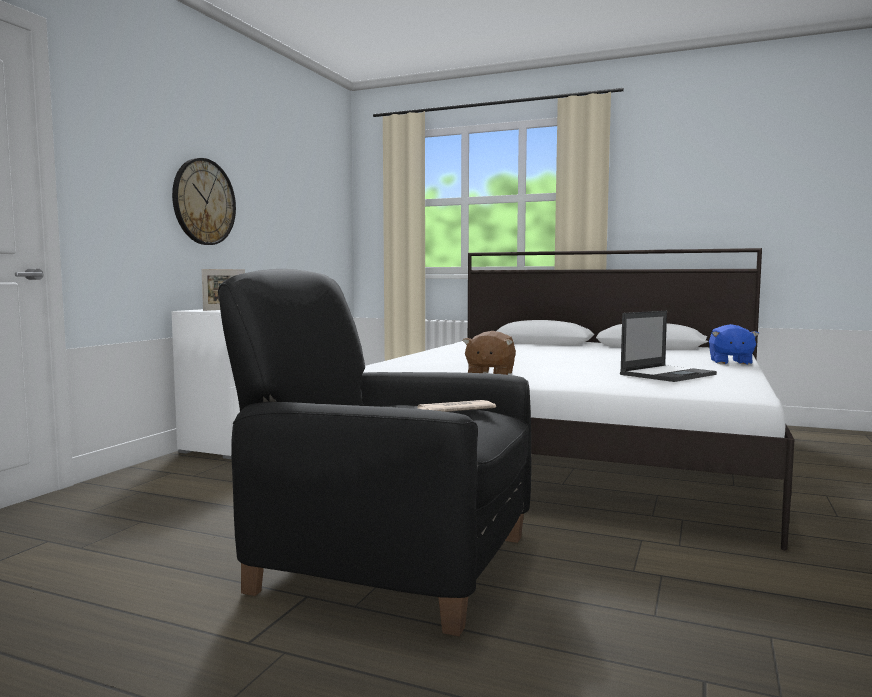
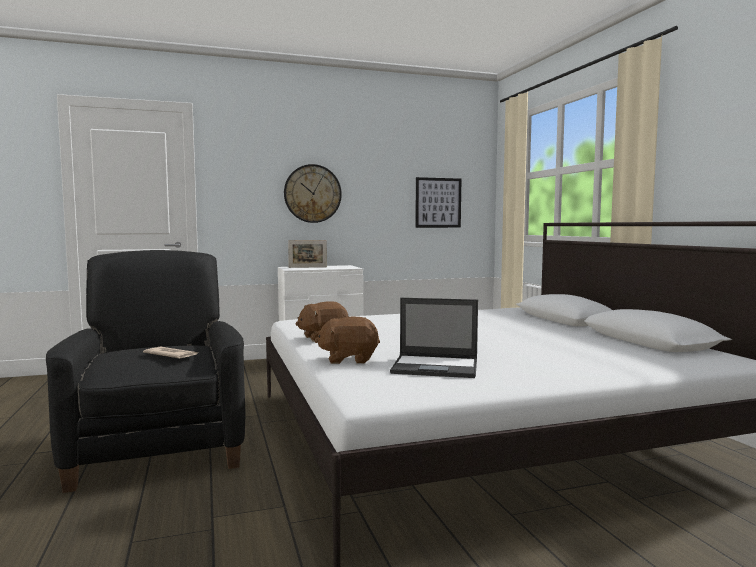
camera: 50 degrees right, 0 degrees up
(314, 227) = (438, 202): none -> picture
(602, 381) = (349, 359): none -> brown plush toy
(730, 362) = (596, 372): blue plush toy -> none

